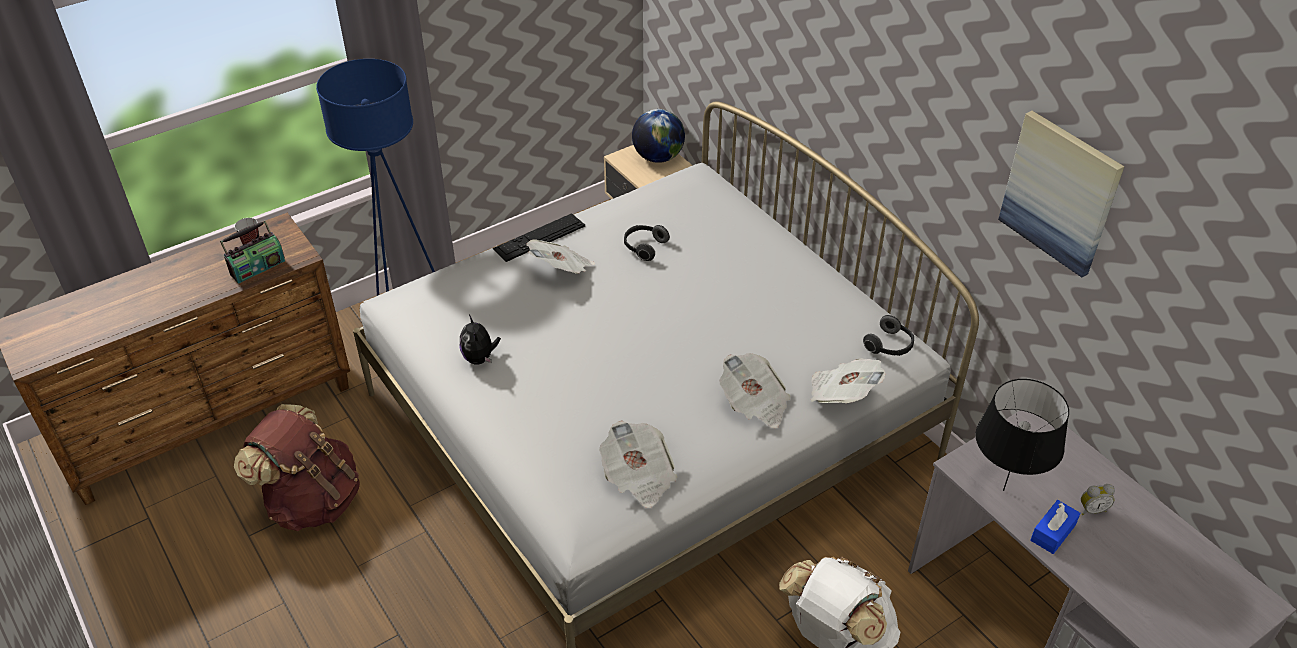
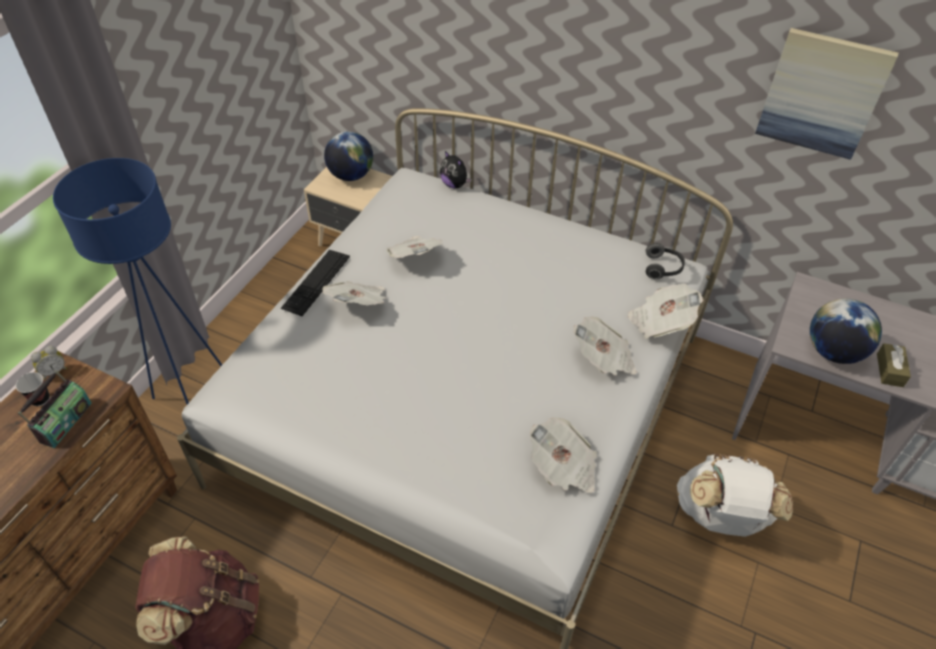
camera: 30 degrees left, 5 degrees up
(480, 358) = (345, 418): plush toy -> plush toy (454, 184)
(644, 247) = (414, 257): headphones -> newspaper
(1003, 490) = (833, 351): black table lamp -> globe
(1052, 533) = (889, 370): blue tissue box -> brown tissue box
(1091, 509) = (897, 340): alarm clock -> alarm clock (54, 371)

